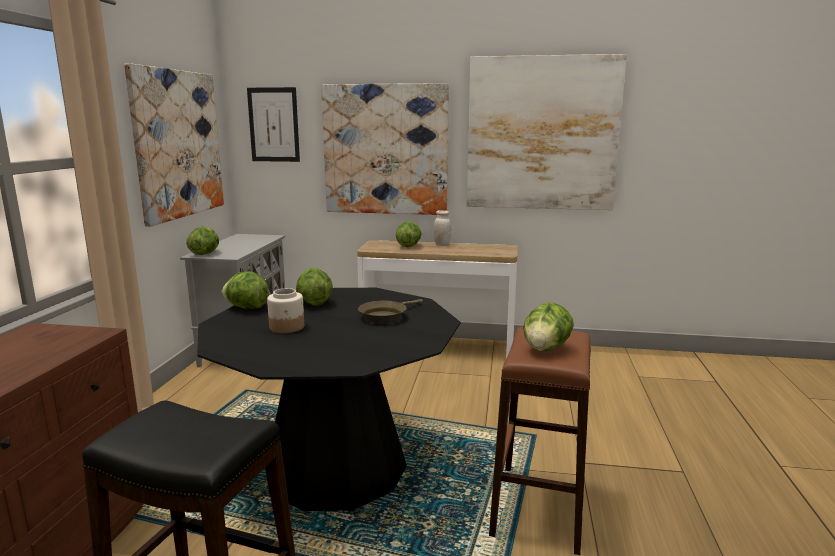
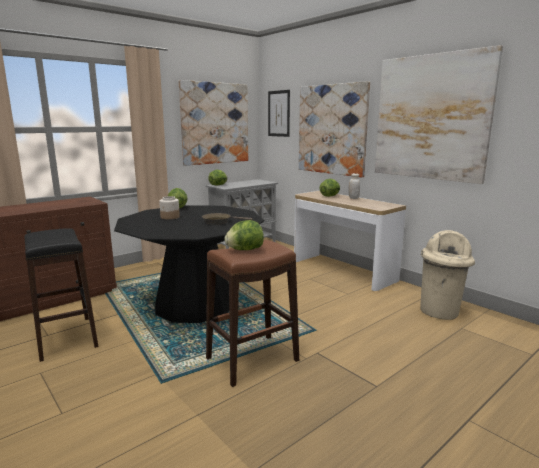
camera: 40 degrees right, 0 degrees up
(314, 303) = (206, 211): lettuce -> none
(598, 365) = (440, 312): none -> beige trash can

